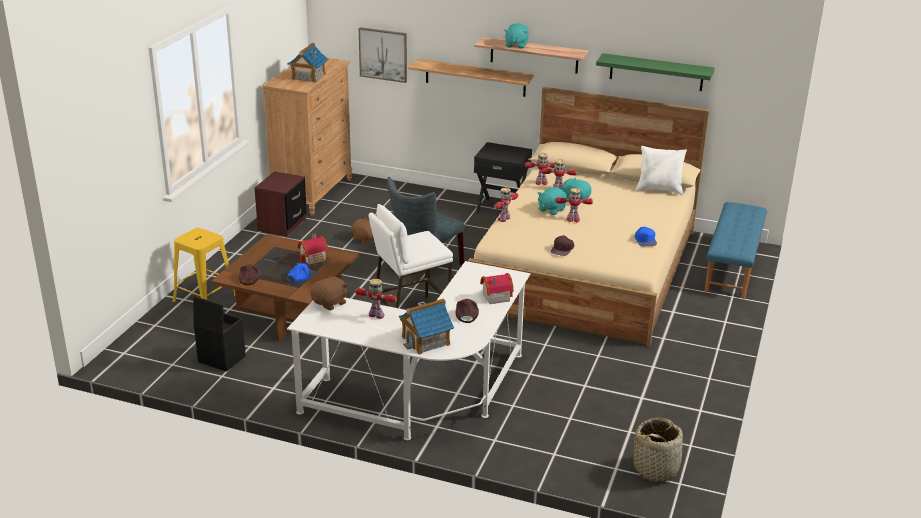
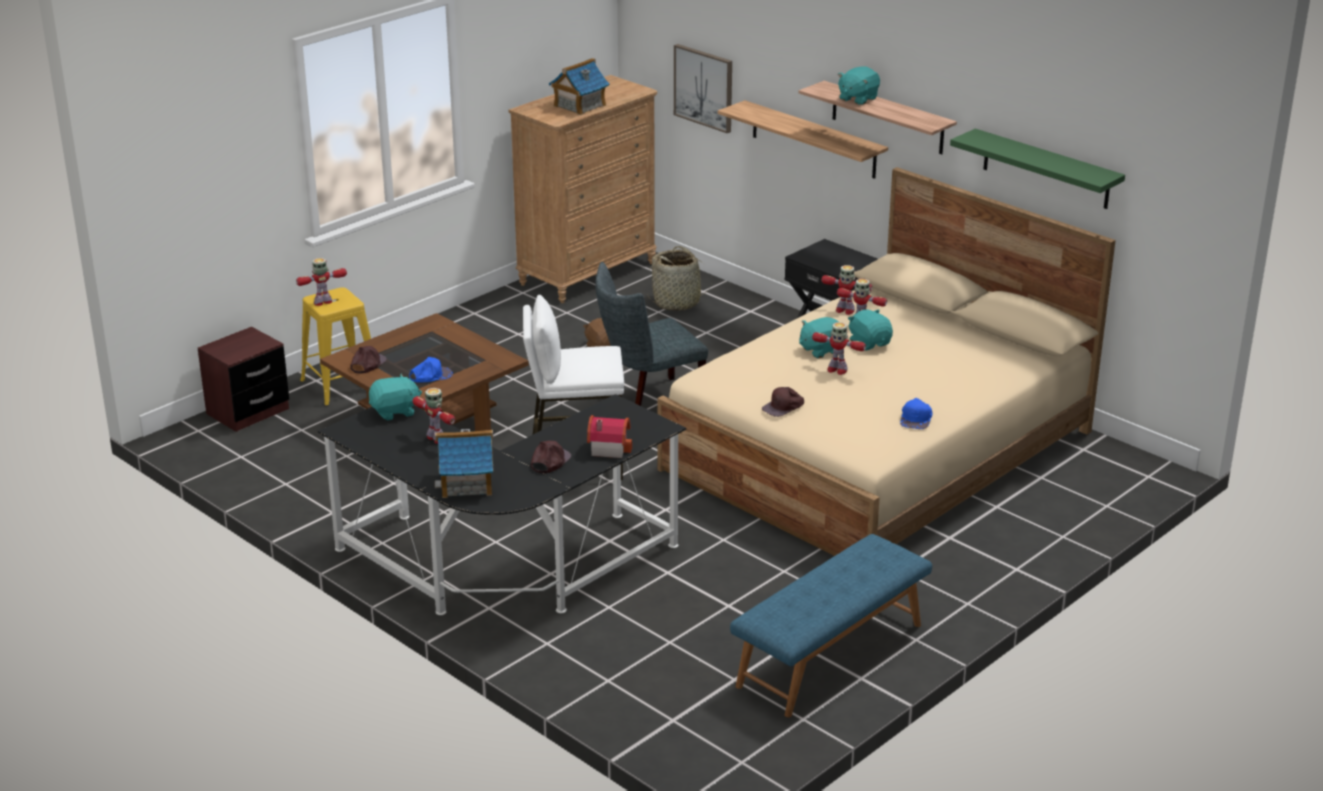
camera: 25 degrees right, 0 degrees up
(220, 359) = (300, 463): black storage box -> none
(282, 225) = (512, 309): brown nightstand -> brown nightstand (248, 411)
(314, 259) = (466, 356): toy house -> none
(330, 303) = (395, 412): brown plush toy -> turquoise plush toy
(425, 397) = (505, 569): white desk -> black desk
(504, 219) = (741, 350): toy robot -> toy robot (323, 302)
(656, 469) = (726, 735): basket -> basket (677, 302)
(659, 190) = (1013, 352): white pillow -> none
(733, 268) = (1105, 496): blue bench -> blue bench (831, 655)

